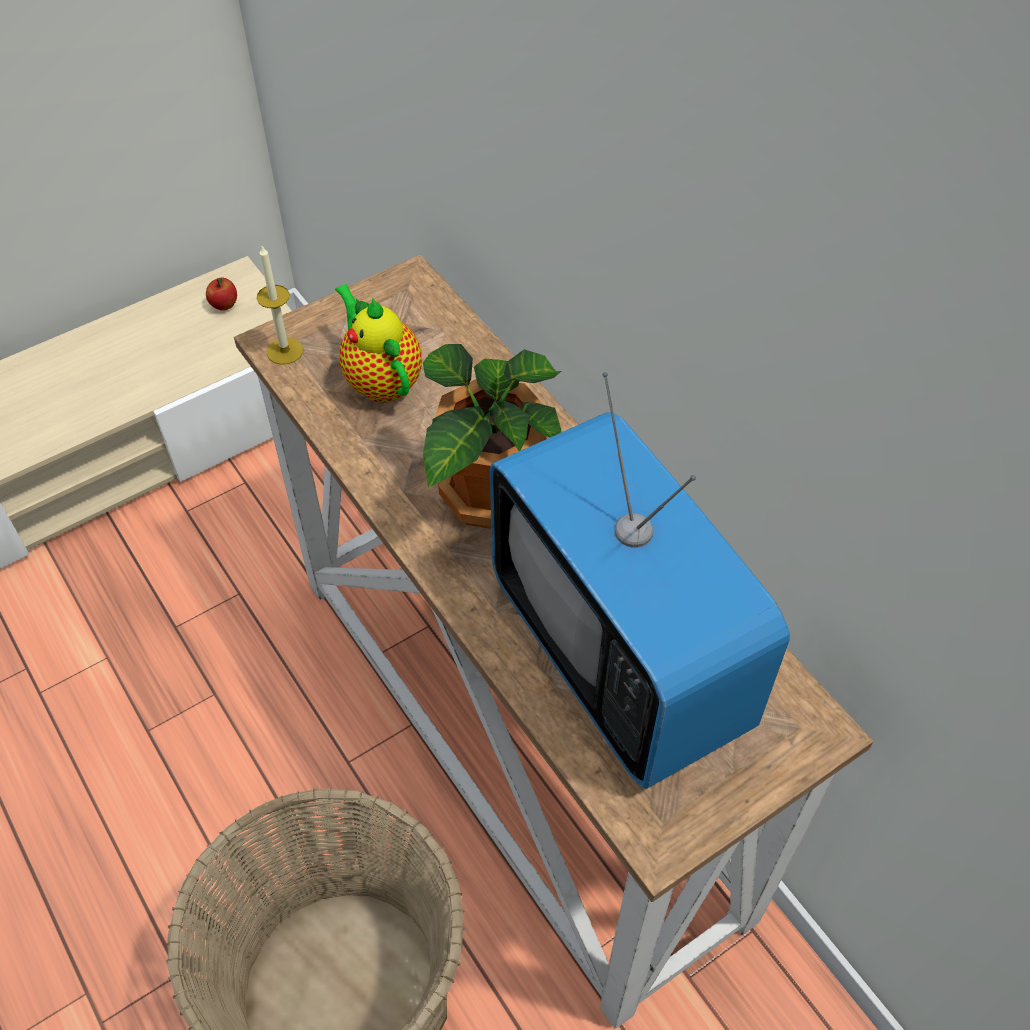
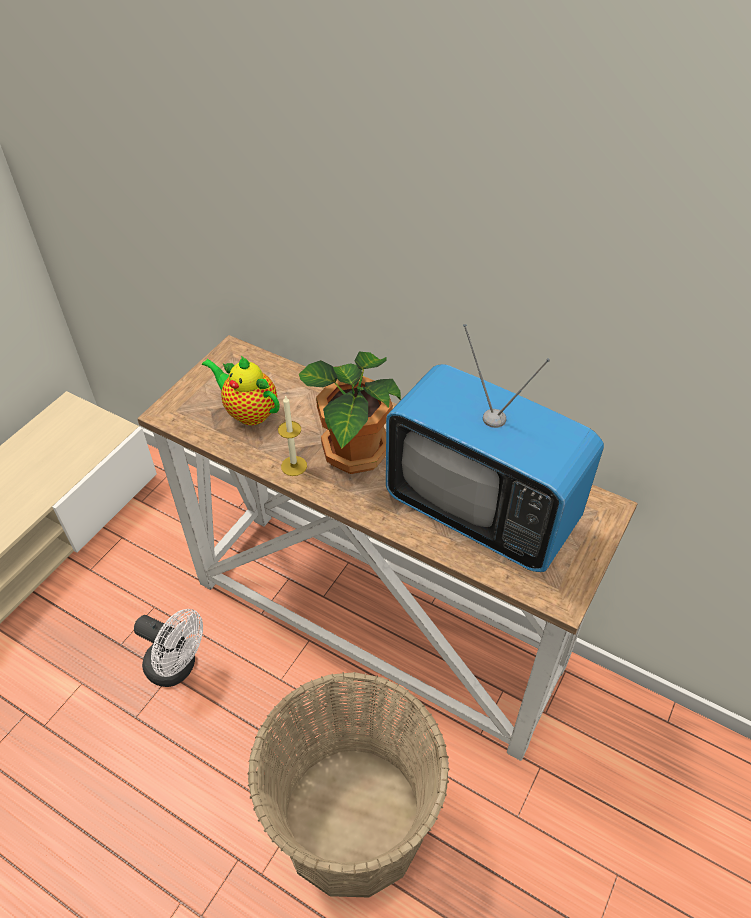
camera: 25 degrees left, 5 degrees down
(224, 305) = (67, 426): apple -> none
(228, 688) = (177, 667): none -> white fan
(285, 351) = (176, 415): candle -> candle (294, 466)

